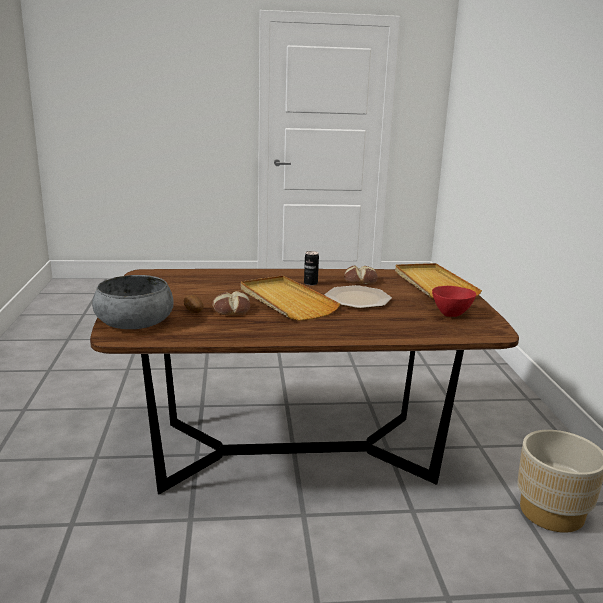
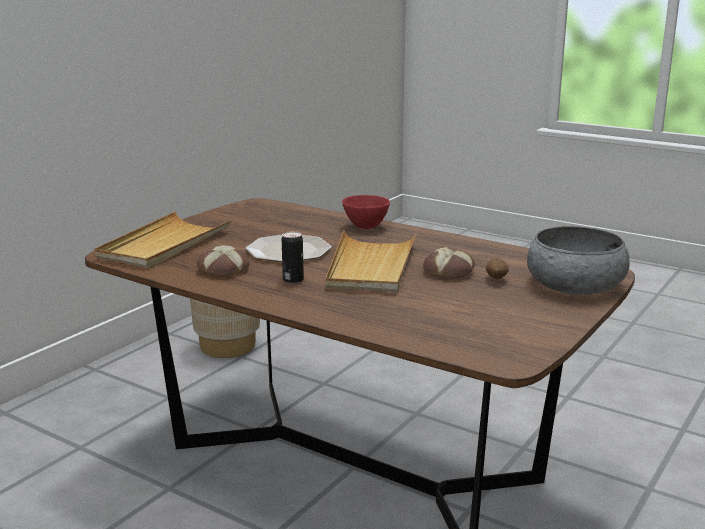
camera: 140 degrees left, 0 degrees up
(451, 314) = (245, 220): red bowl -> red bowl (365, 226)

